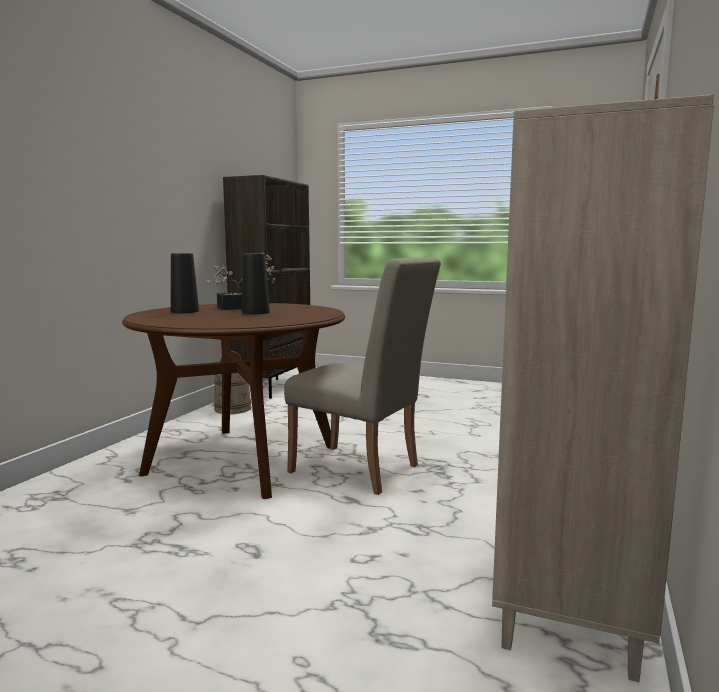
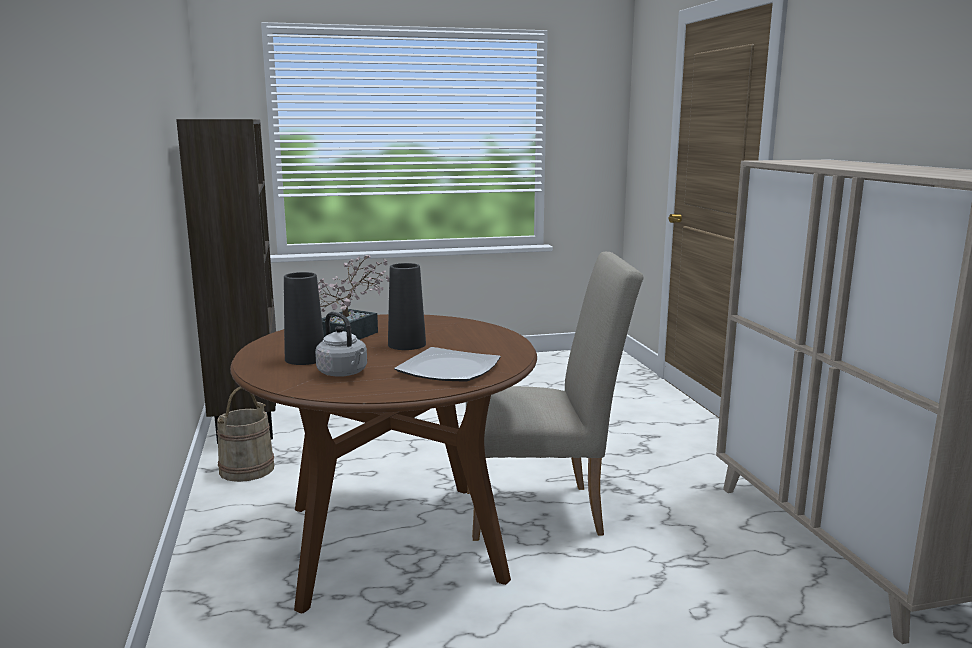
camera: 35 degrees left, 5 degrees up
(179, 317) = (344, 373): none -> grey kettle
(235, 321) = (449, 370): none -> plate

